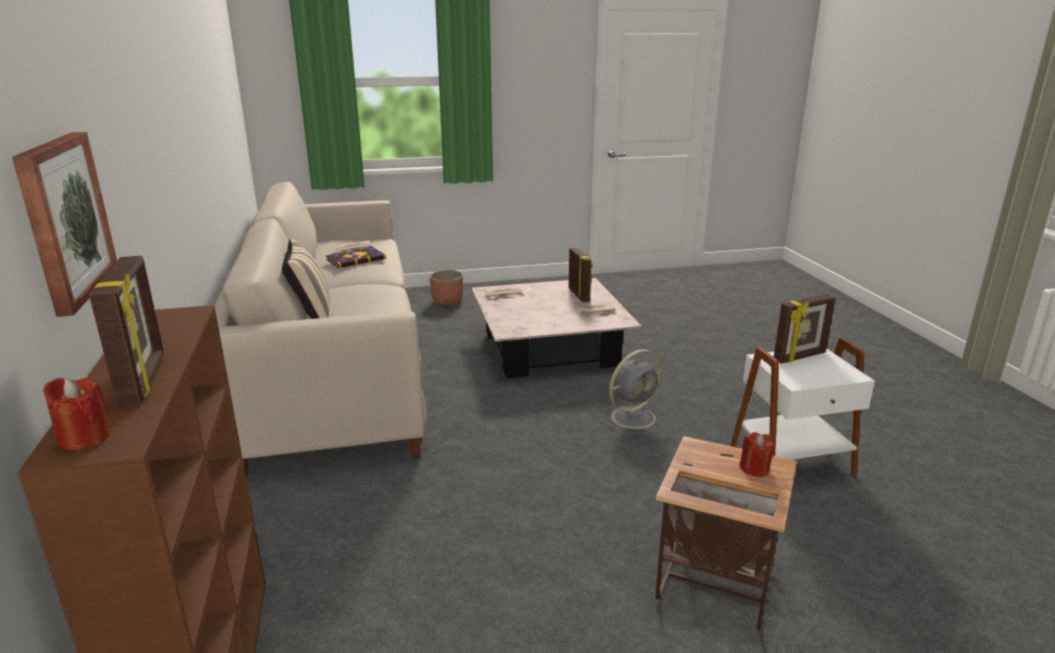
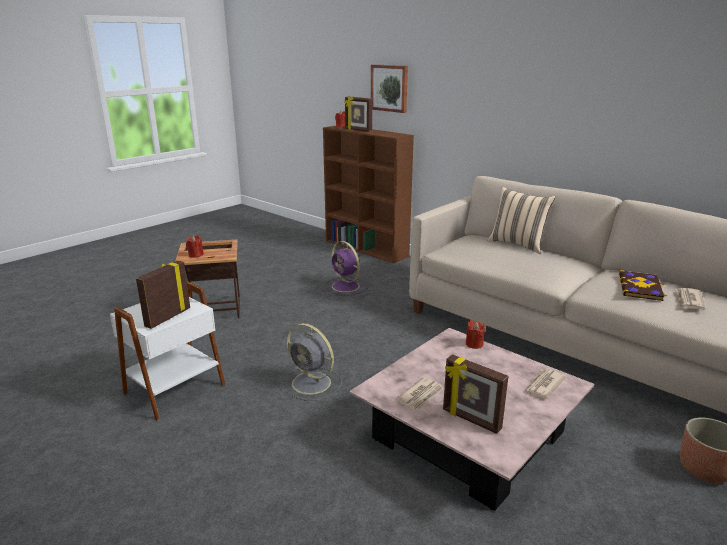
camera: 145 degrees right, 0 degrees up
(439, 549) = (346, 287): none -> purple fan
(500, 323) = (474, 344): none -> red candle
(635, 417) = (312, 384): grey fan -> grey fan turned 75 degrees counterclockwise

